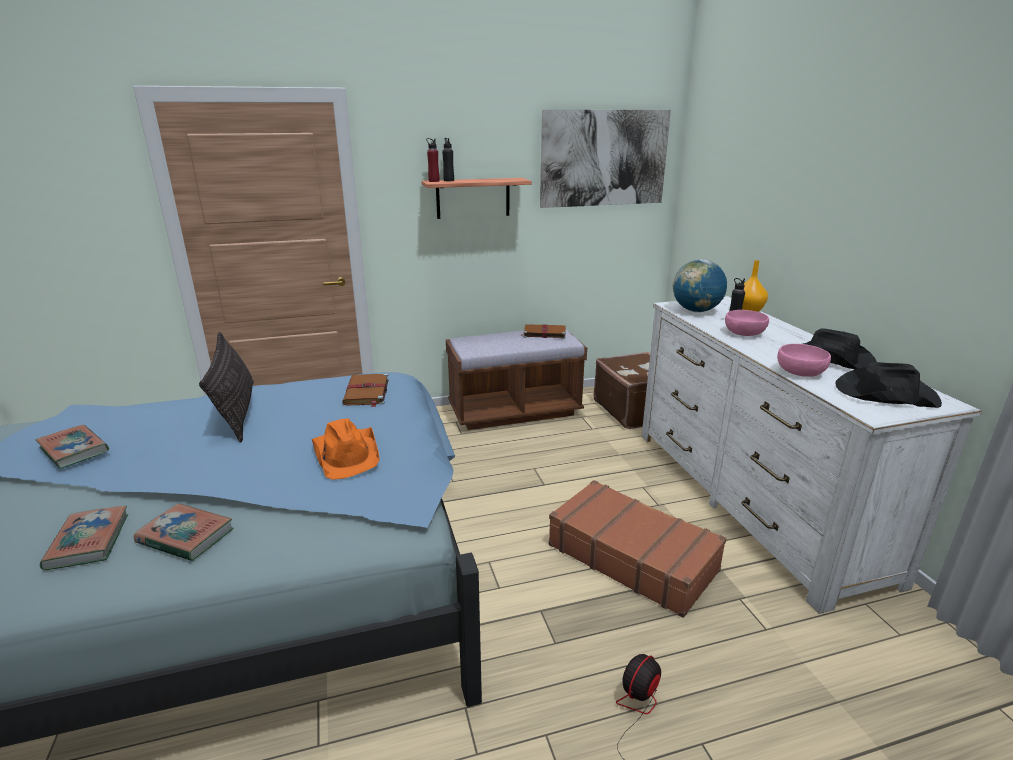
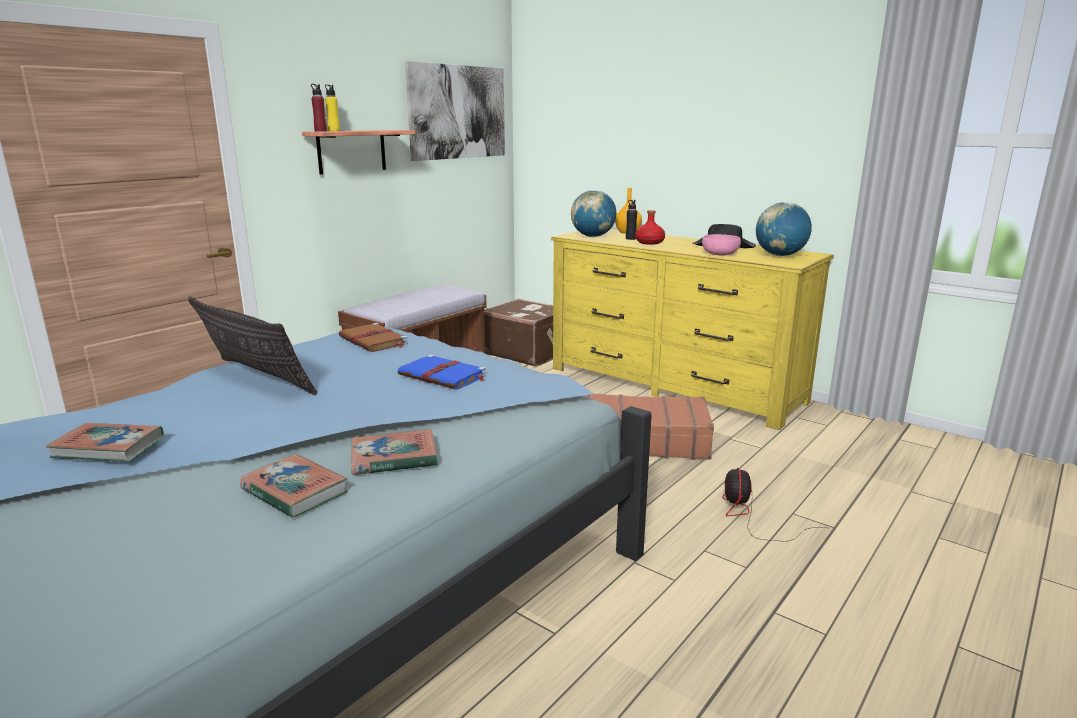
camera: 35 degrees left, 5 degrees down
(347, 454) = (443, 376): orange hat -> blue book
(448, 180) = (334, 131): black bottle -> yellow bottle
(543, 333) = (435, 289): brown book -> none
(745, 333) = (650, 242): pink bowl -> red bottle
(750, 498) = (673, 385): white dresser -> yellow dresser
(884, 394) = (780, 255): black hat -> globe

